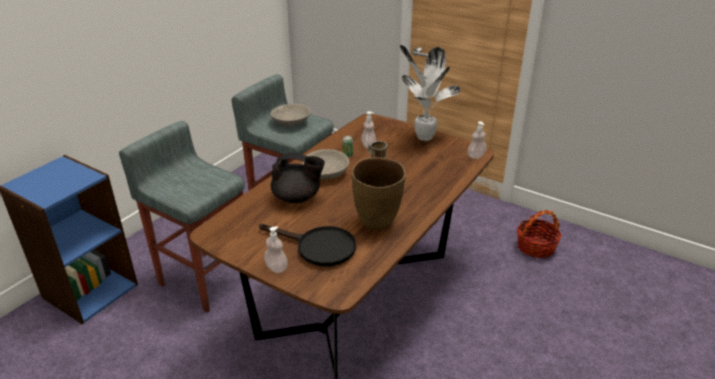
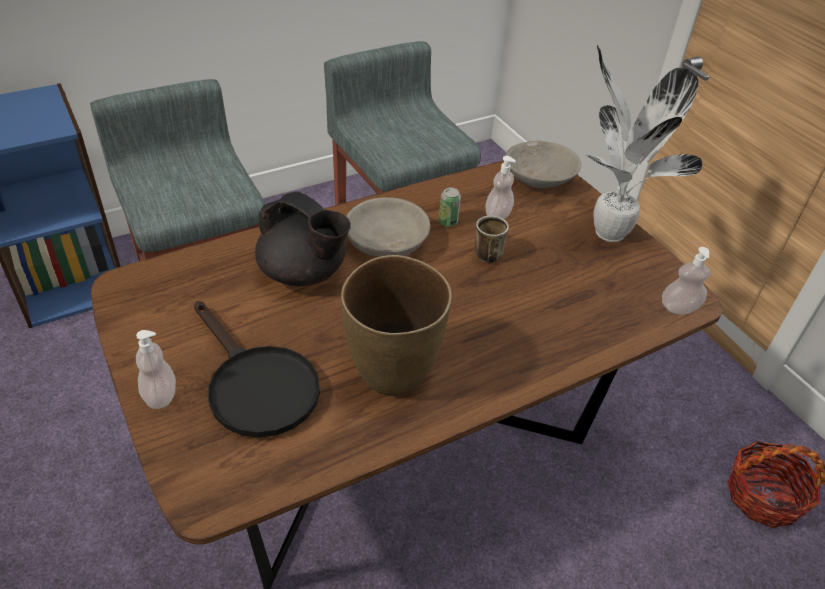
camera: 25 degrees right, 10 degrees up
(291, 122) = (412, 130): grey bowl -> grey bowl (539, 178)

